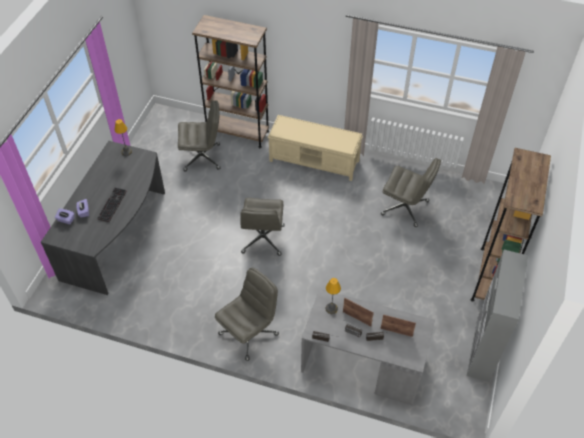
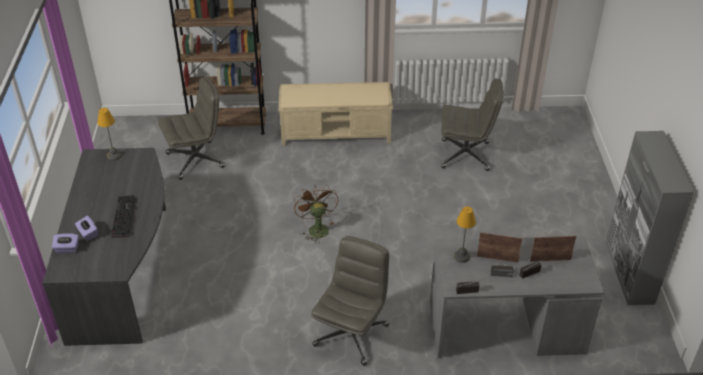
camera: 20 degrees left, 10 degrees down
(263, 239) = (316, 228): grey office chair -> brown fan
(491, 277) = (596, 199): brown bookcase -> none

